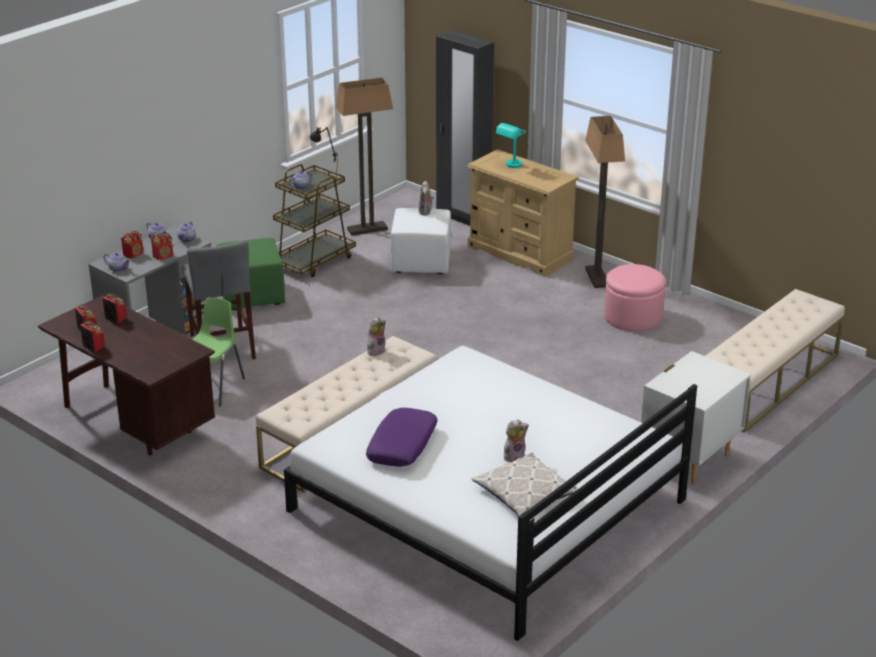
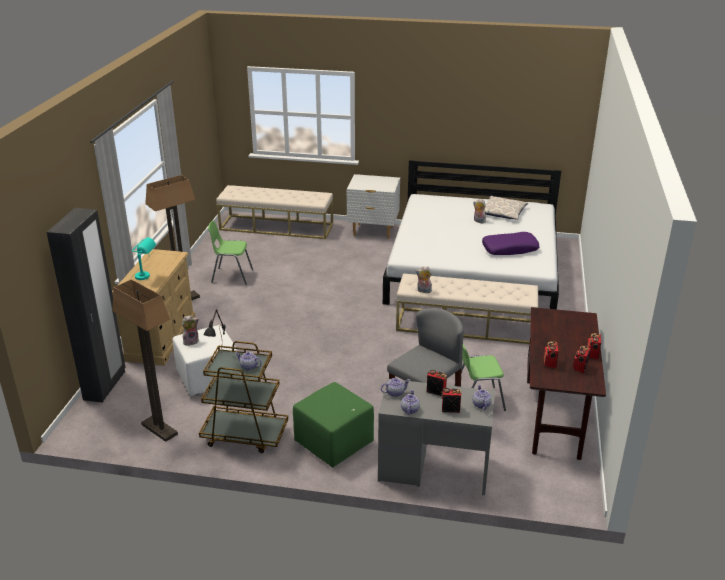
camera: 120 degrees left, 0 degrees up
(633, 317) = (231, 276): pink ottoman -> green chair

